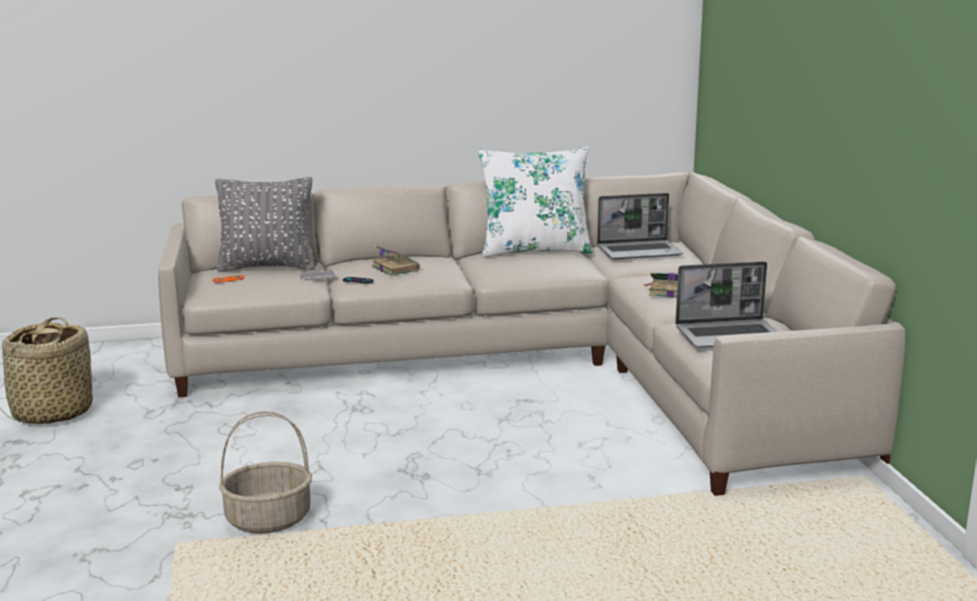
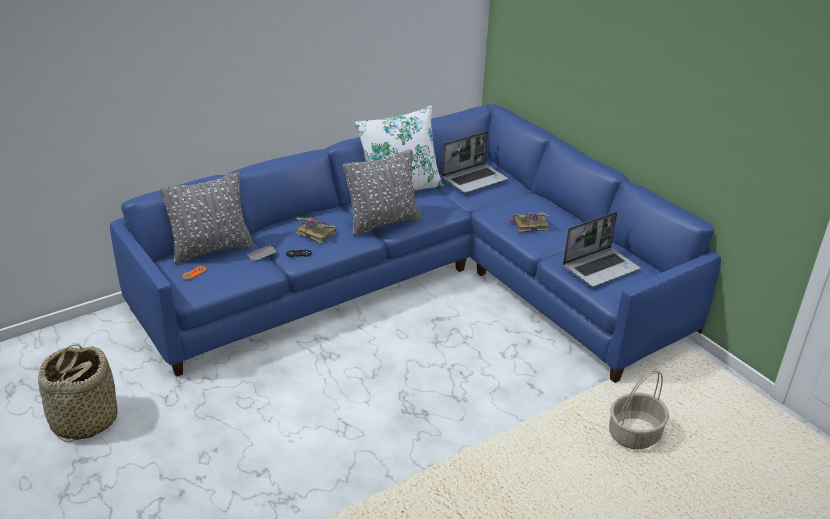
camera: 25 degrees left, 15 degrees up
(269, 519) = (350, 485): basket -> basket (634, 434)
(485, 272) = (383, 223): none -> grey pillow
(543, 367) = (425, 281): beige sofa -> blue sofa

